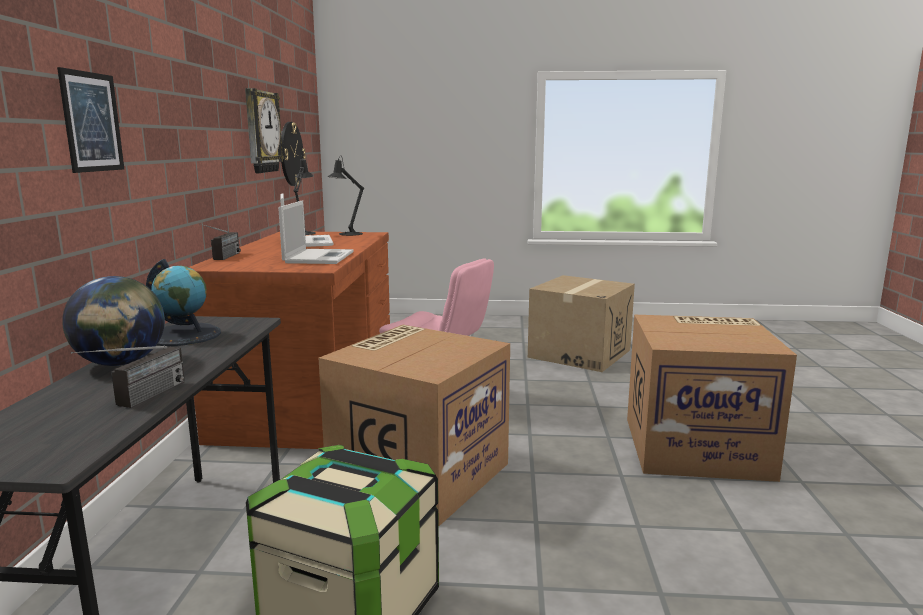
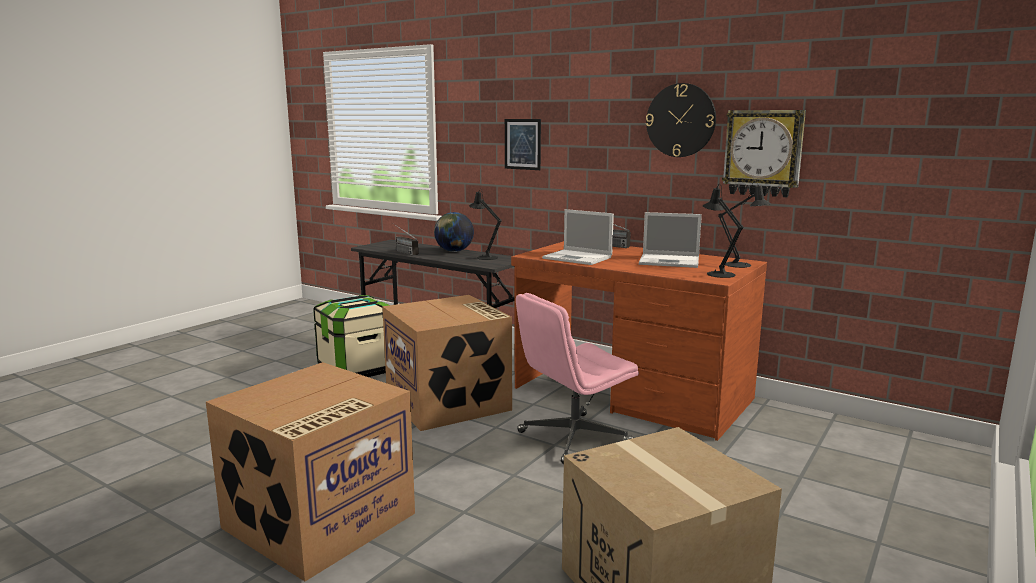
camera: 120 degrees right, 0 degrees up
(184, 335) = (485, 257): globe -> black table lamp
(291, 154) = (861, 183): wall clock -> wall clock (680, 120)

